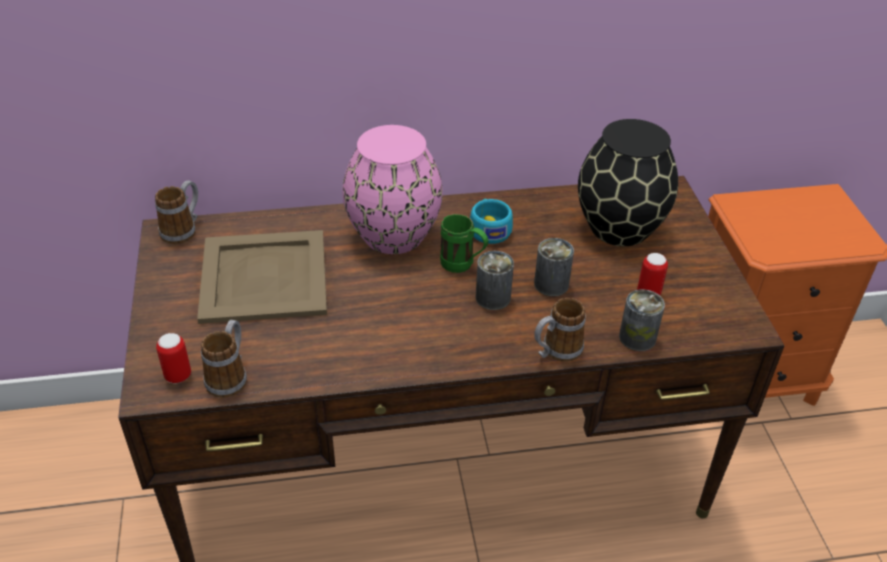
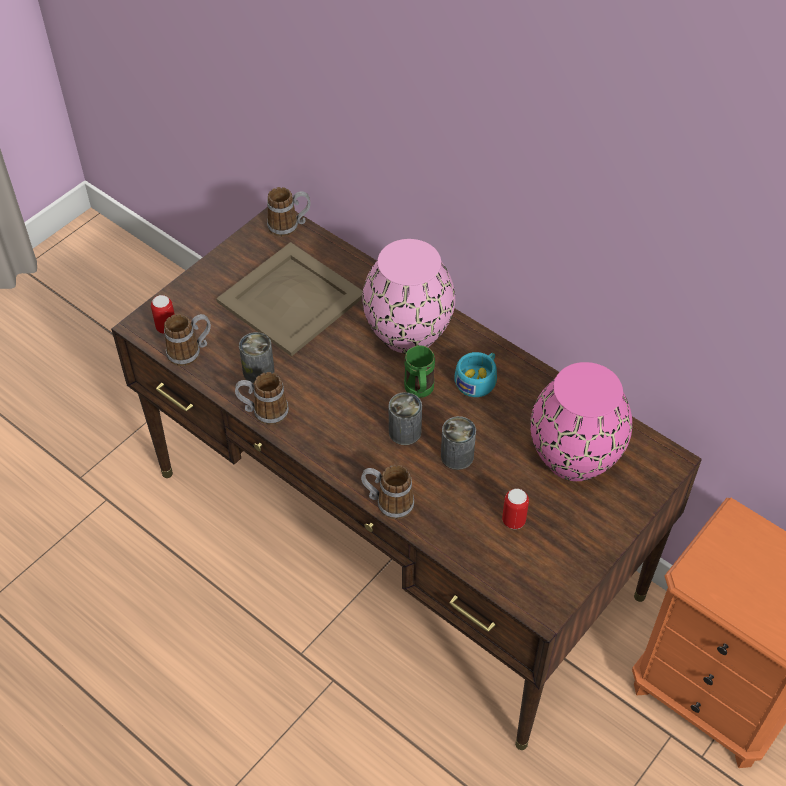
camera: 50 degrees right, 10 degrees up
(365, 369) = (263, 412): none -> mug
(619, 228) = (573, 457): black vase -> pink vase
(637, 337) = (454, 542): can -> can (258, 371)

